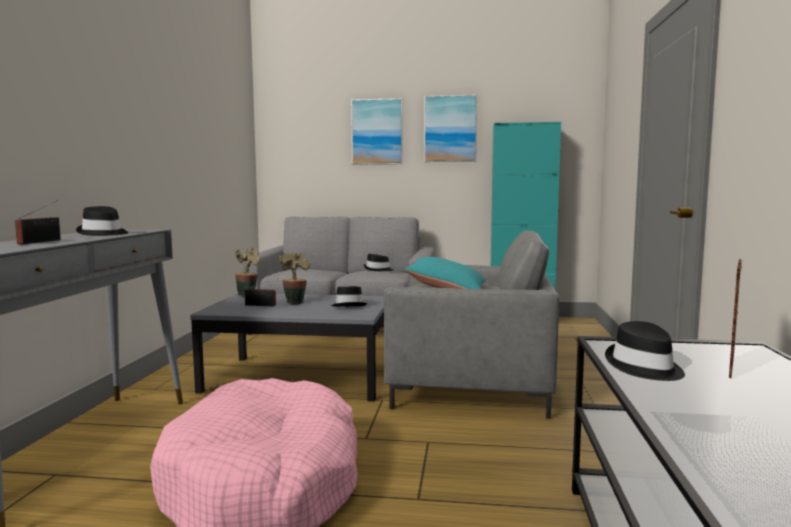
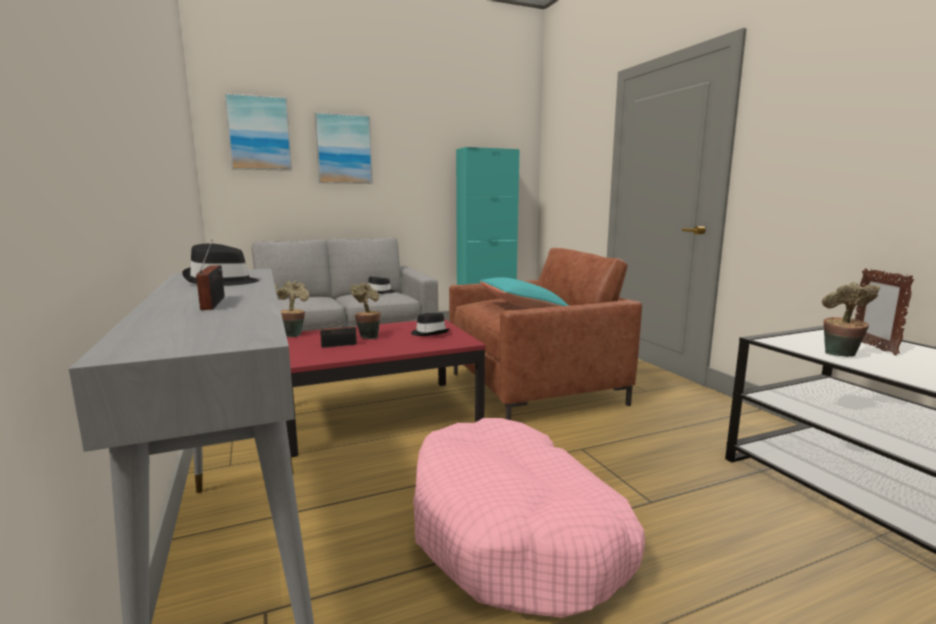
camera: 30 degrees left, 5 degrees up
(301, 377) = (380, 414): grey coffee table -> red coffee table
(450, 129) = (416, 150): picture -> picture (259, 133)
(471, 384) = (535, 388): grey armchair -> brown armchair
(644, 367) = (841, 356): black hat -> potted plant

